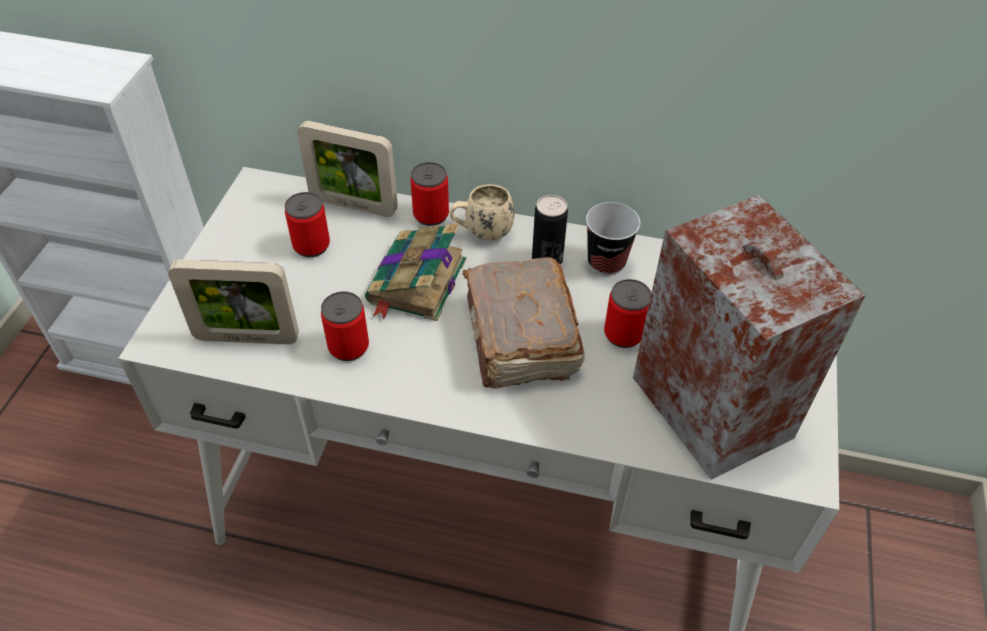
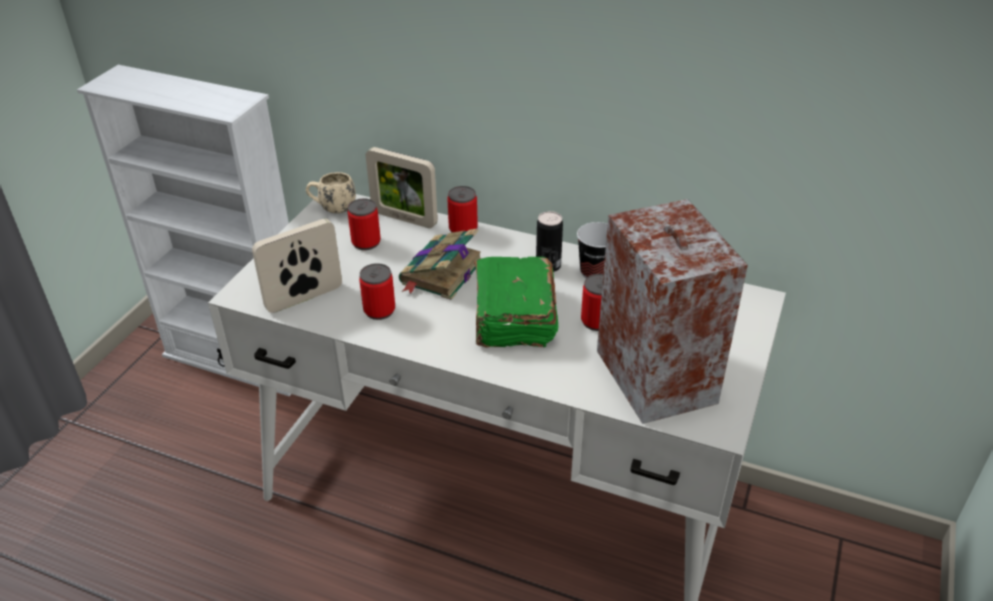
camera: 10 degrees right, 10 degrees down
(247, 338) = (304, 298): picture frame -> picture frame turned 135 degrees clockwise
(481, 232) = (500, 244): beige mug -> beige mug (332, 209)
(520, 339) = (513, 317): brown book -> green book

